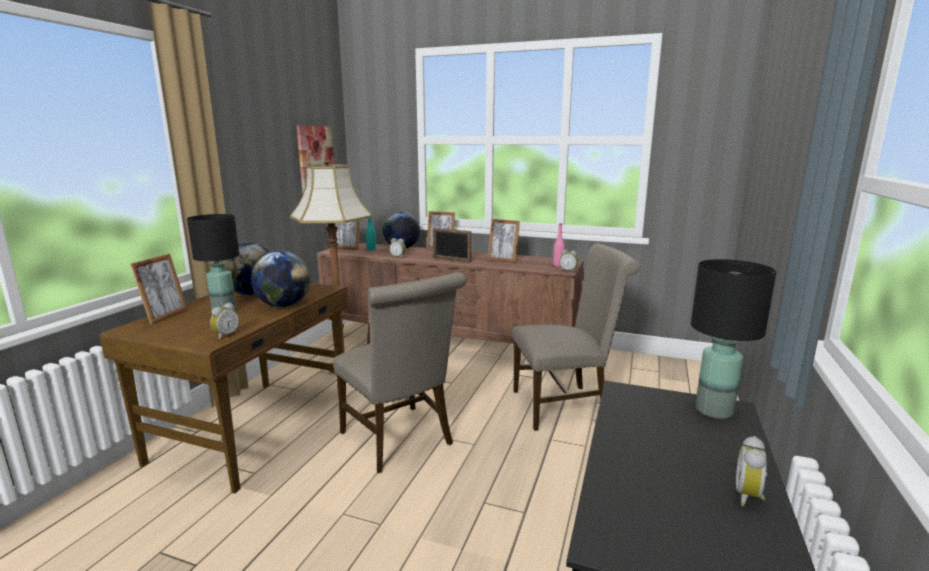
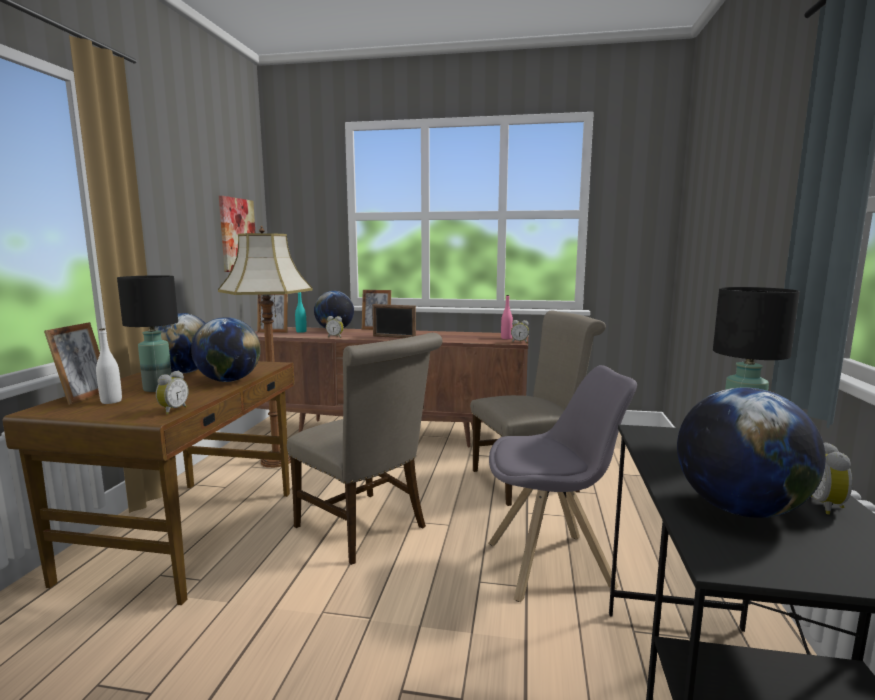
camera: 10 degrees left, 5 degrees down
(183, 323) = (111, 401): none -> white bottle
(502, 260) = (448, 336): picture frame -> none
(554, 494) = (550, 565): none -> grey chair
(657, 490) = (739, 509): none -> globe

